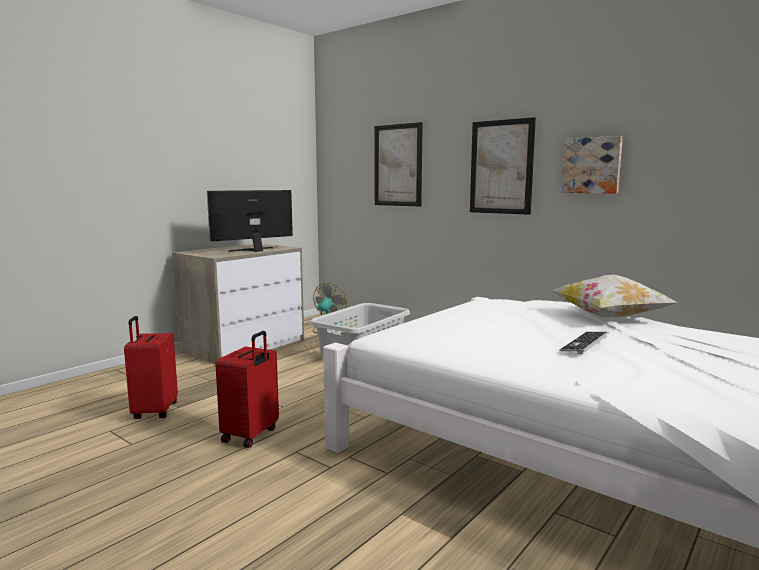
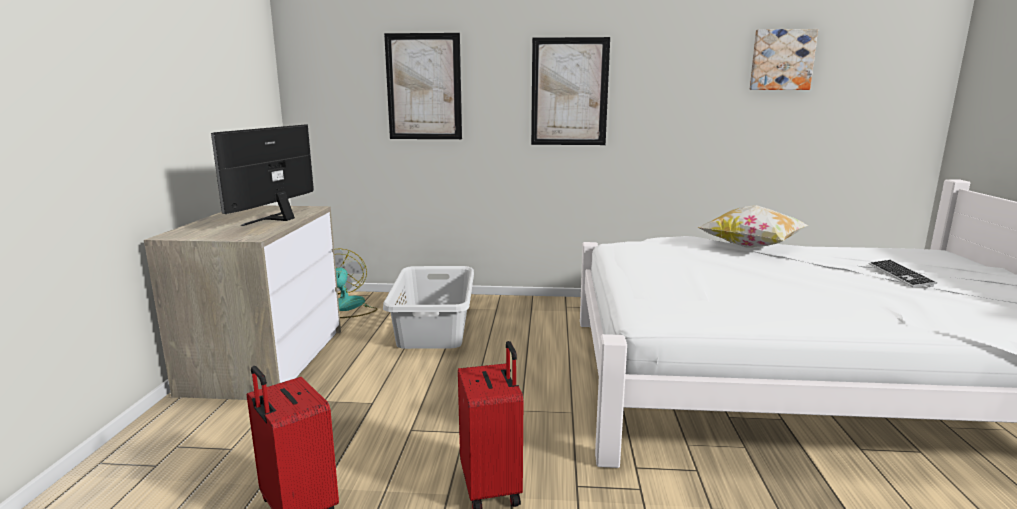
camera: 35 degrees left, 5 degrees up
(584, 343) = (814, 280): keyboard -> keyboard (900, 275)
(592, 165) = (671, 92): picture -> picture (781, 60)

